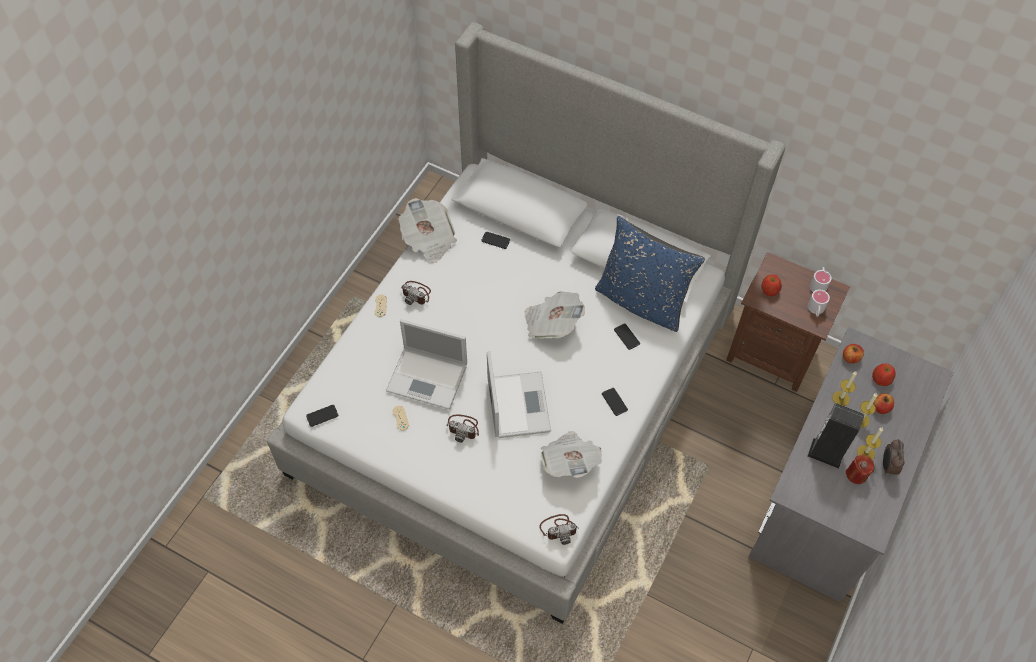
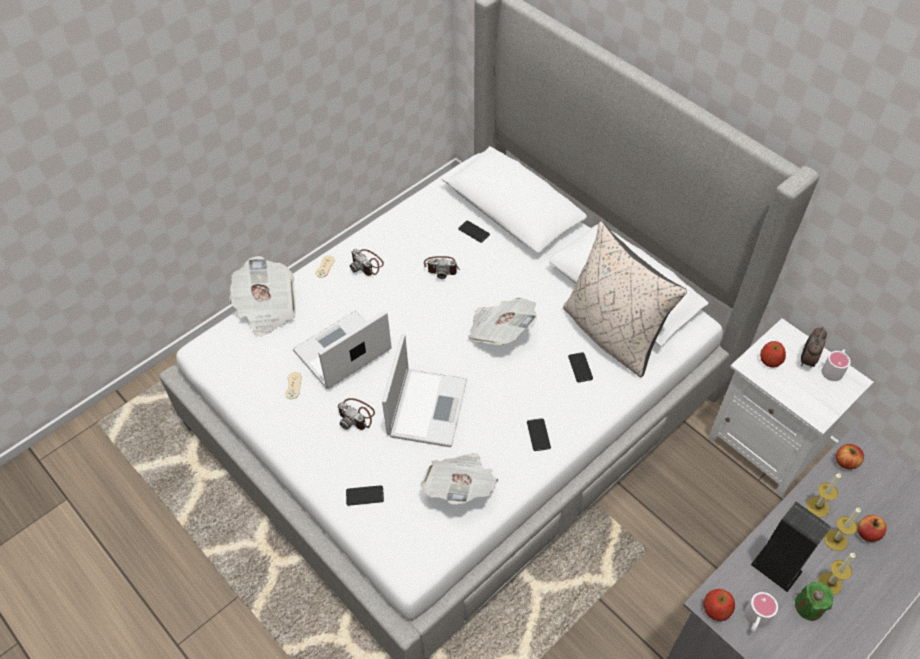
camera: 20 degrees right, 5 degrees down
(322, 416) = (214, 360): phone -> phone (364, 496)
(428, 239) = (403, 214): newspaper -> newspaper (266, 308)
(428, 378) = (341, 352): laptop -> laptop turned 105 degrees clockwise
(559, 528) = (416, 560): camera -> camera (442, 267)
(641, 301) = (612, 334): blue pillow -> beige pillow
(772, 352) = (766, 444): brown nightstand -> white nightstand
(816, 310) = (821, 397): white mug -> white mug (755, 620)
(856, 474) = (809, 607): red candle -> green candle
(881, 379) = (879, 498): apple -> apple (716, 609)
(887, 466) = (854, 609): alarm clock -> alarm clock (807, 360)

